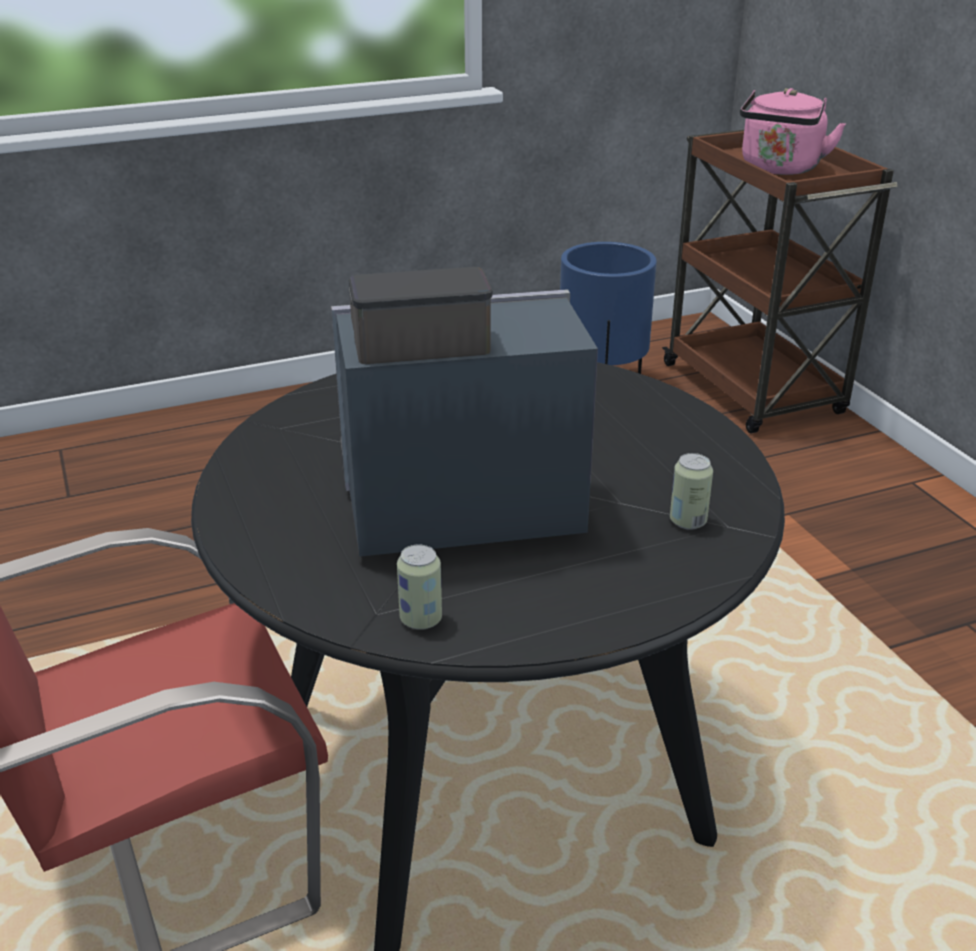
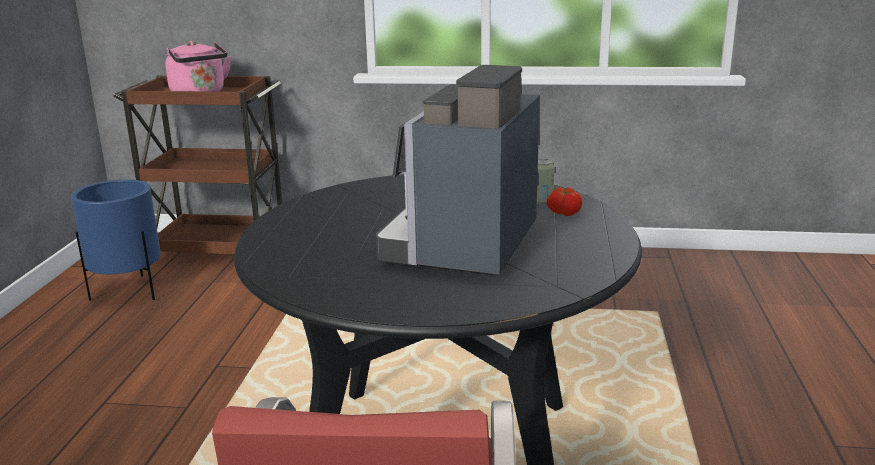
camera: 60 degrees left, 10 degrees down
(421, 619) = (573, 275): can -> none
(657, 553) = (564, 213): none -> tomato

